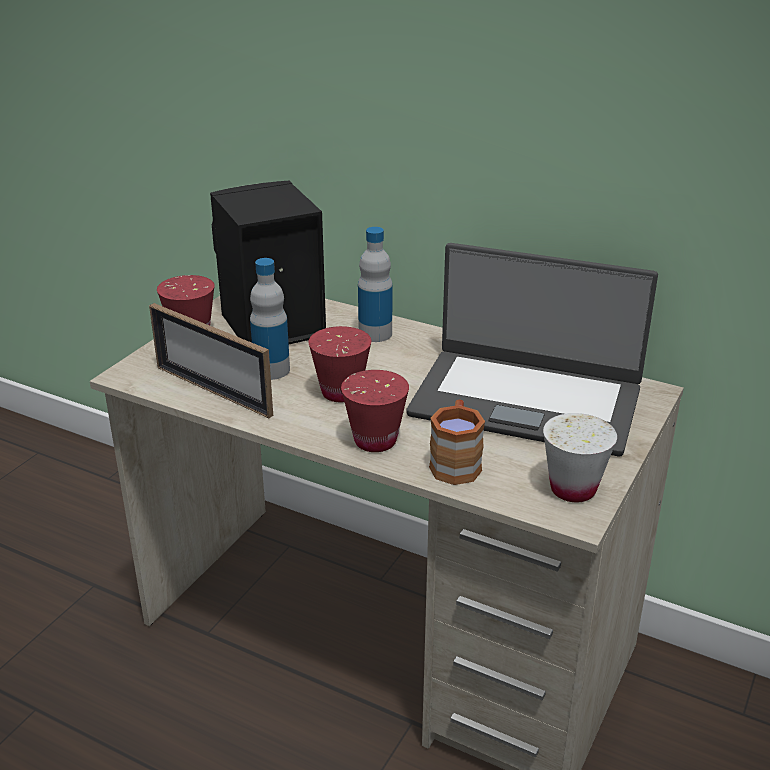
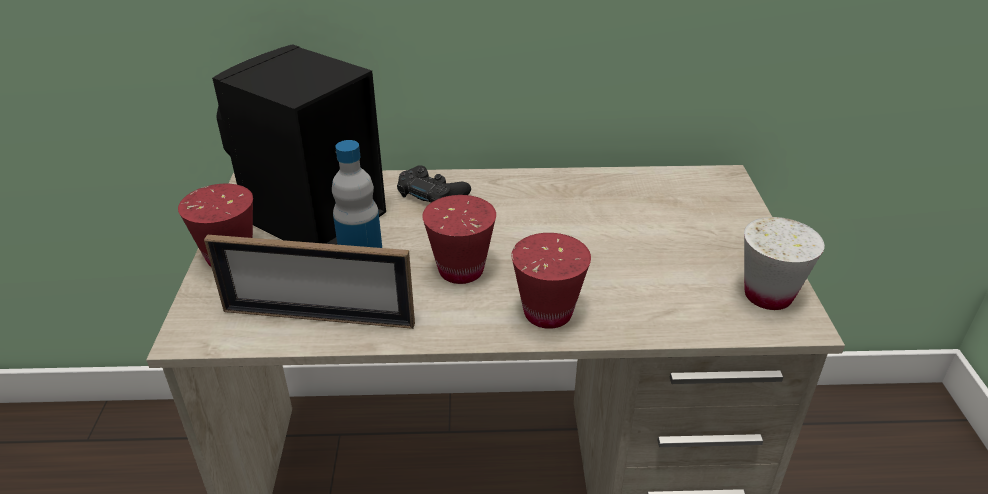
camera: 30 degrees left, 5 degrees up
(375, 333) = (432, 194): bottle -> black game controller
(456, 462) = (644, 307): brown mug -> none
(526, 400) = (638, 219): laptop -> none

